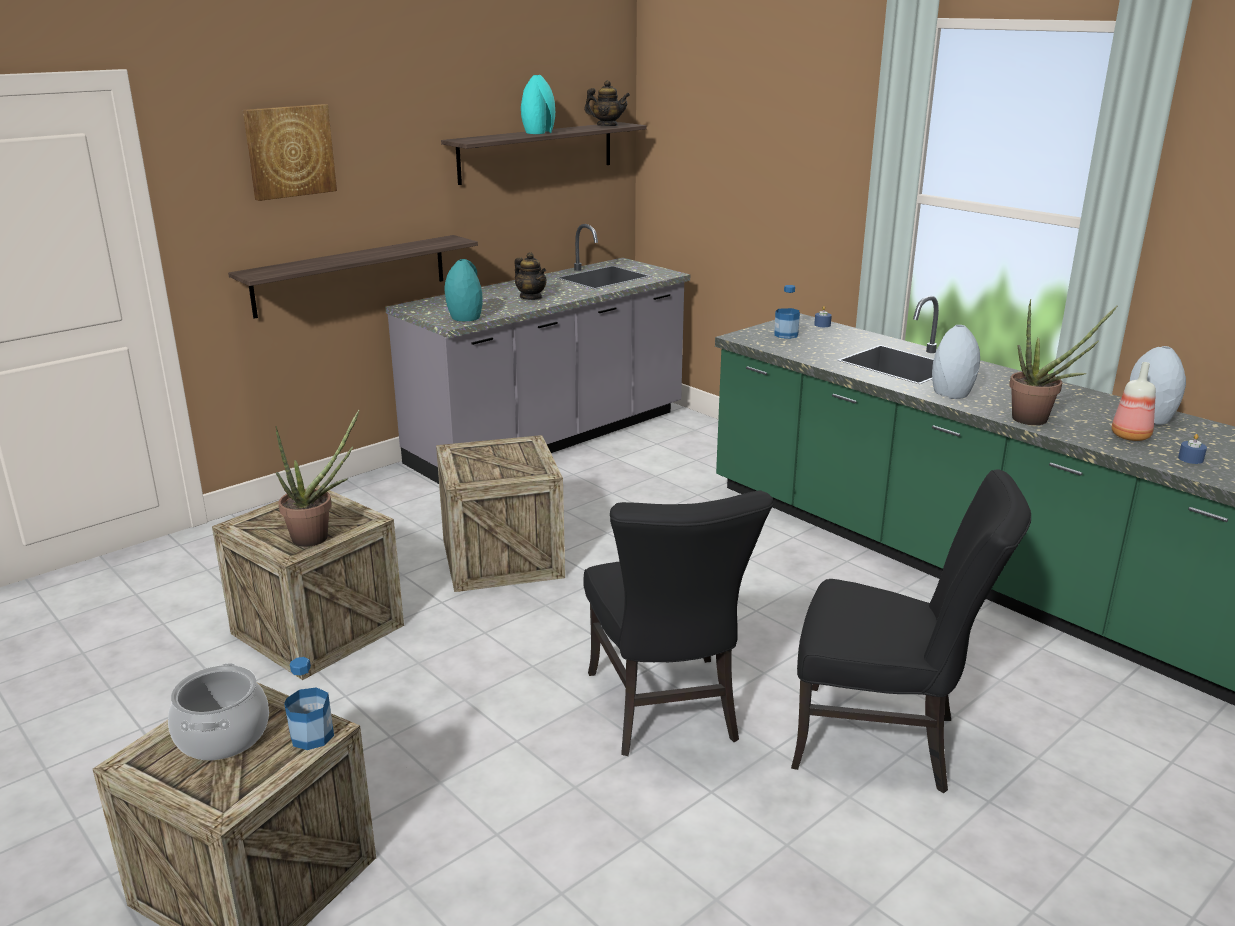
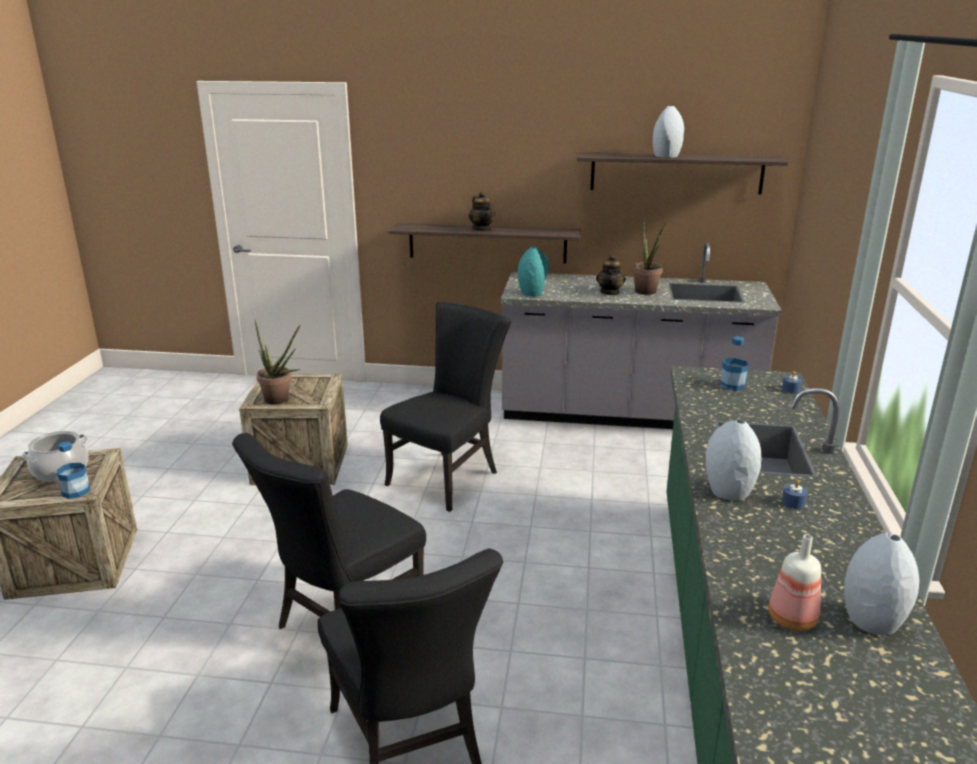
camera: 50 degrees right, 0 degrees up
(289, 151) = (449, 146): picture -> none
(502, 558) = (448, 476): crate -> black chair
(539, 133) = (667, 156): turquoise vase -> grey vase
(607, 126) = (749, 158): teapot -> teapot (482, 229)
(1038, 420) = (740, 553): potted plant -> potted plant (647, 293)
(1190, 459) = (790, 676): blue candle -> blue candle (793, 503)

